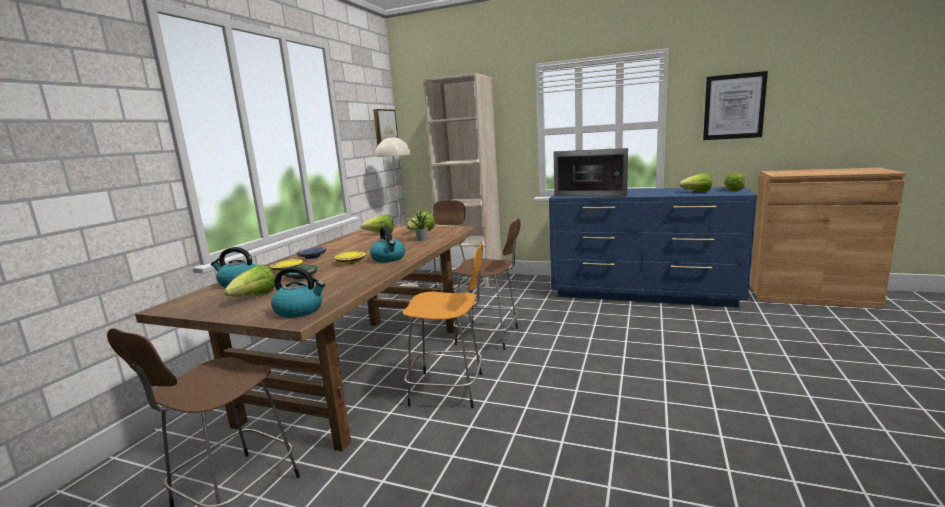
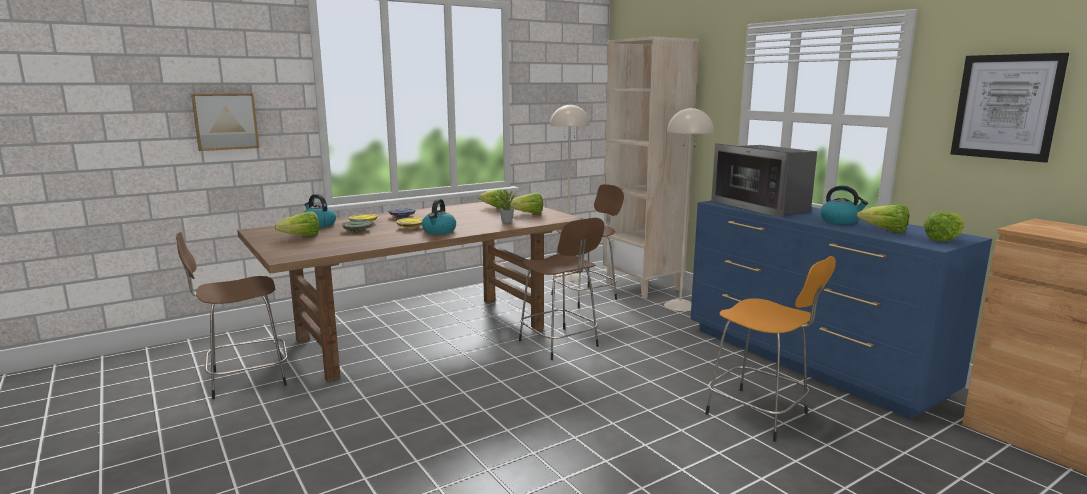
camera: 35 degrees right, 0 degrees up
(300, 310) = (299, 252): kettle -> kettle (840, 221)
(384, 127) = (584, 91): picture -> picture (225, 121)
(450, 389) = (455, 373): orange stool -> orange stool (760, 415)
(518, 284) = (680, 305): none -> beige floor lamp

